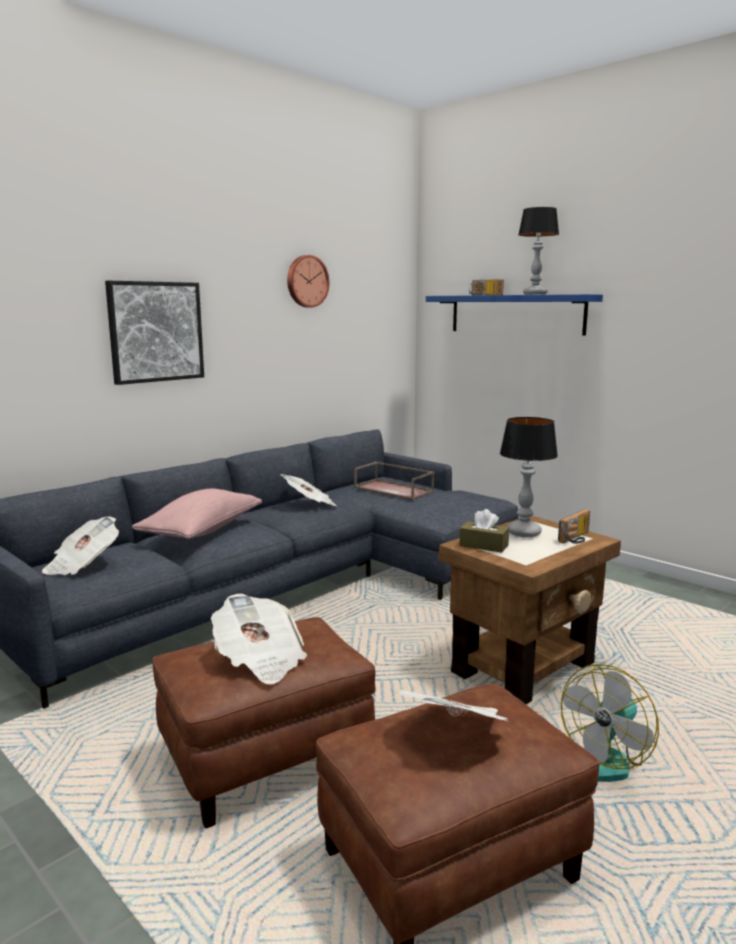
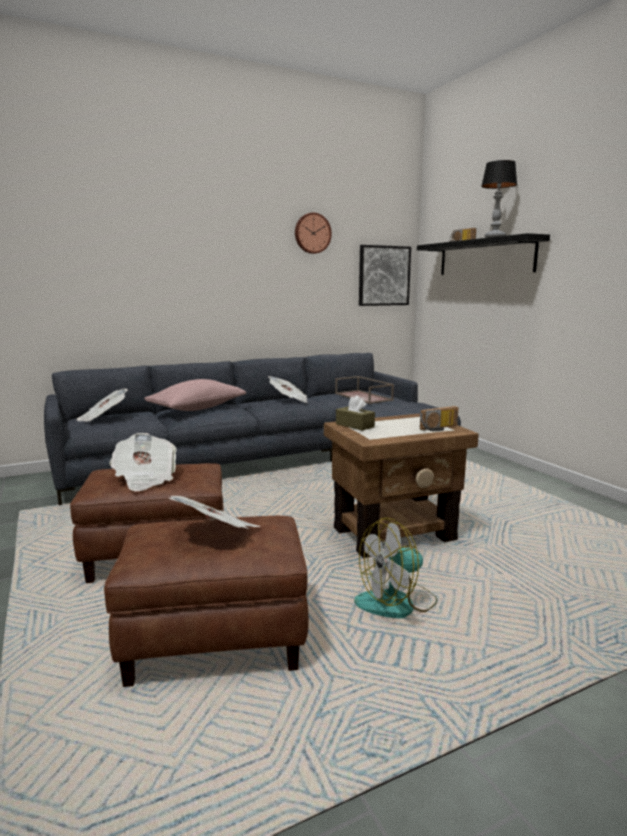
camera: 20 degrees right, 0 degrees up
(156, 331) = (184, 267): picture -> picture (384, 276)
(515, 314) = (485, 257): blue shelf -> black shelf
(524, 532) = (401, 421): table lamp -> none

